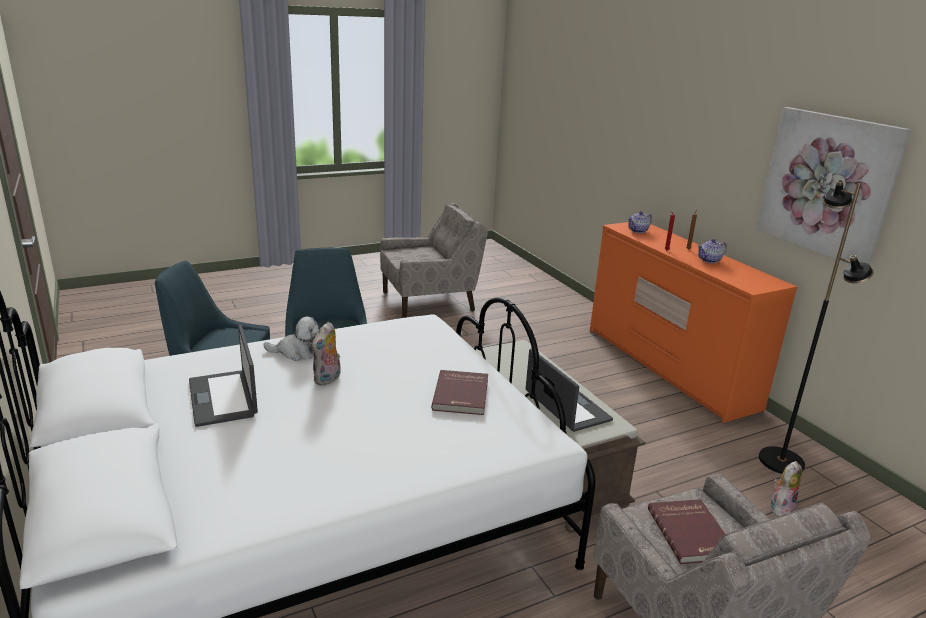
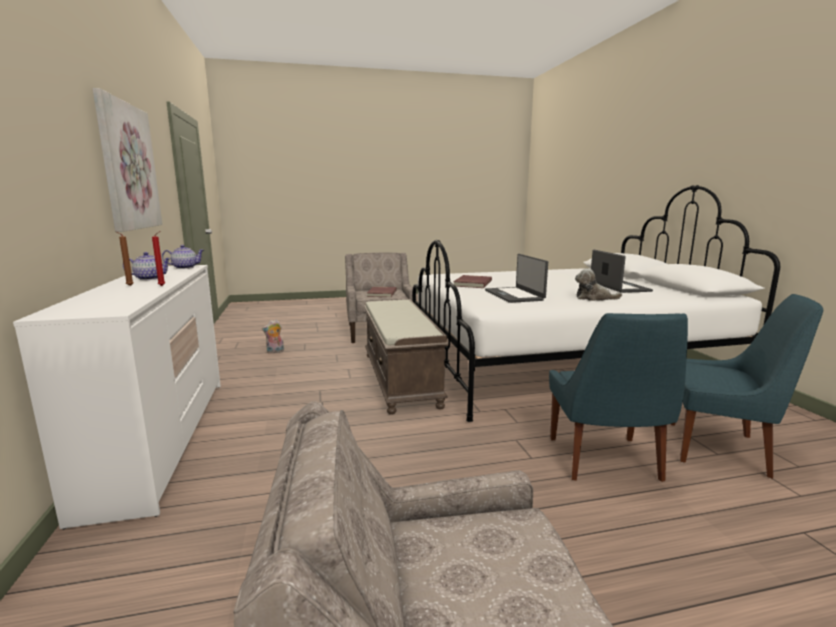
camera: 165 degrees left, 10 degrees down
(328, 379) = (559, 289): plush toy -> none
(566, 406) = (397, 308): laptop -> laptop (514, 295)
(638, 231) = (105, 305): teapot -> teapot (185, 267)
(668, 368) = (163, 438): orange dresser -> white dresser
(781, 461) = (228, 366): black floor lamp -> none

